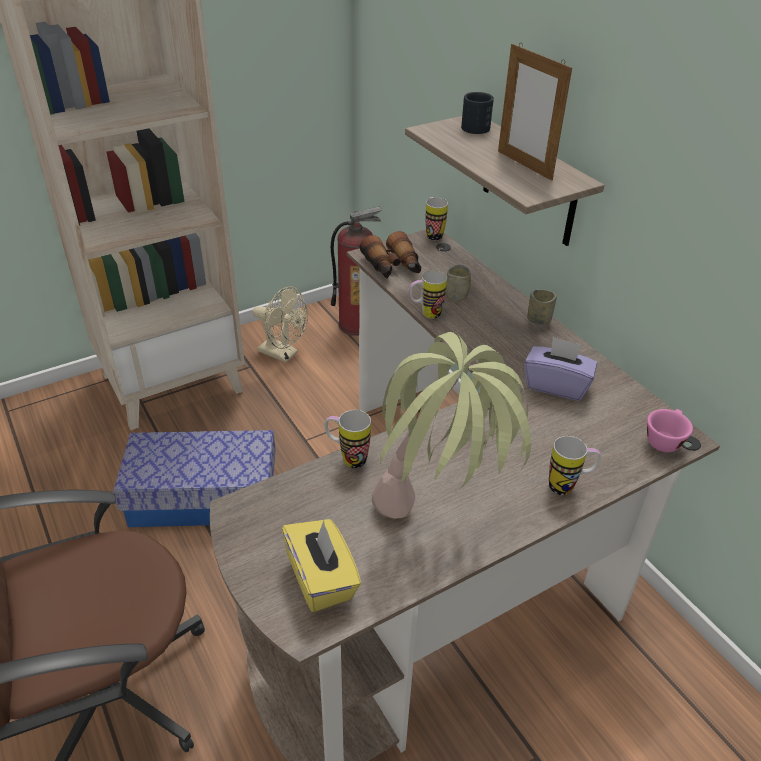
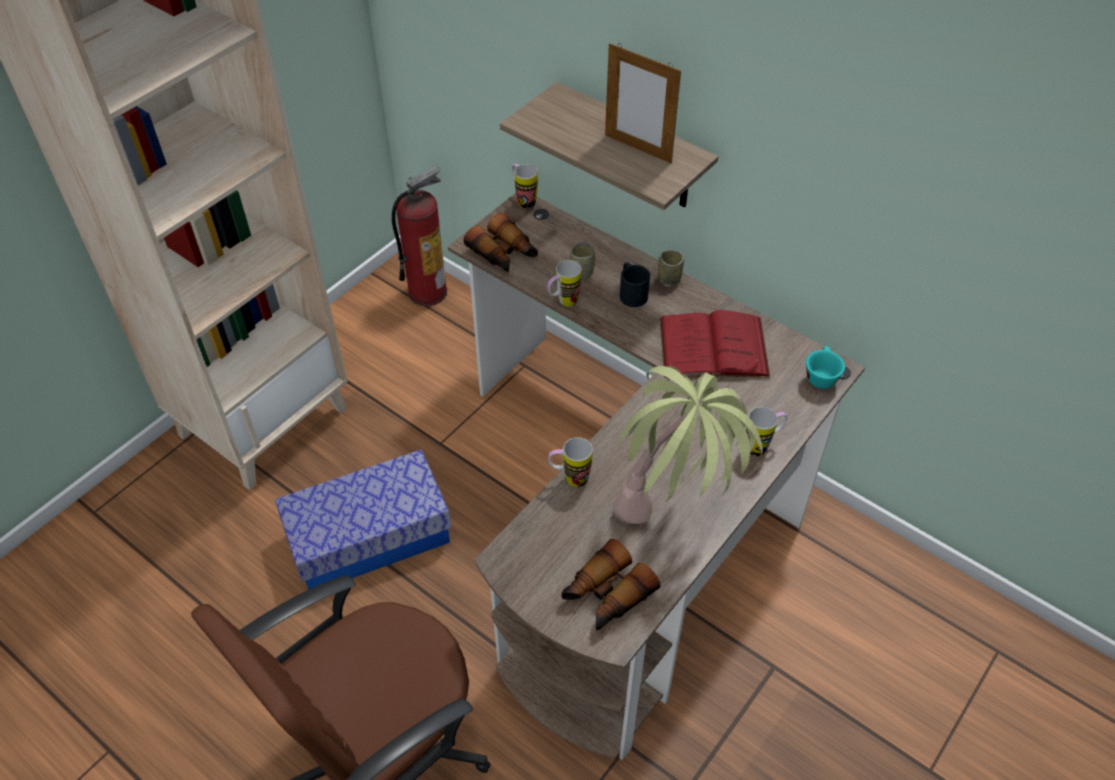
camera: 20 degrees left, 10 degrees up
(283, 354) = (367, 350): beige fan -> none
(322, 579) = (606, 595): yellow tissue box -> binoculars
(475, 125) = (566, 102): black mug -> black mug (631, 292)
(556, 385) = (713, 347): purple tissue box -> red book
(664, 439) = (820, 375): pink cup -> turquoise cup

